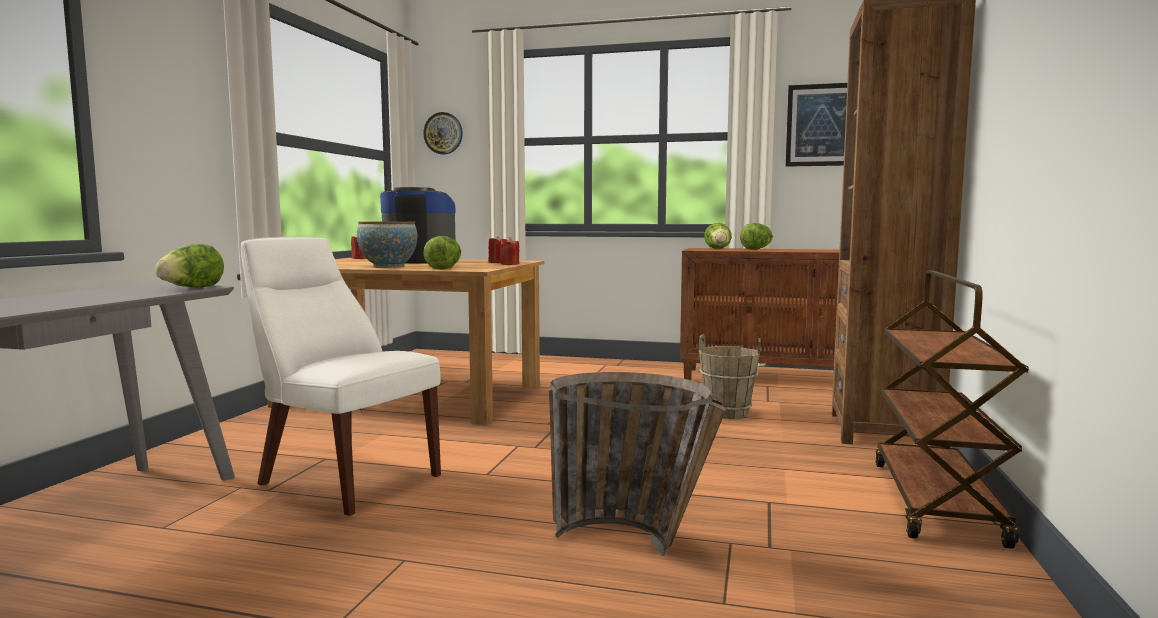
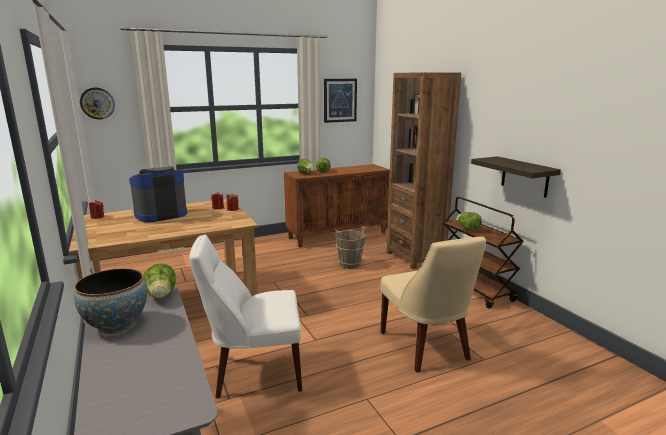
camera: 40 degrees left, 10 degrees up
(388, 267) = (174, 229): bowl -> bowl (116, 325)
(445, 268) = (219, 225): lettuce -> lettuce (467, 229)
(638, 543) = (426, 348): basket -> beige chair
(1046, 191) = (524, 176): none -> shelf

